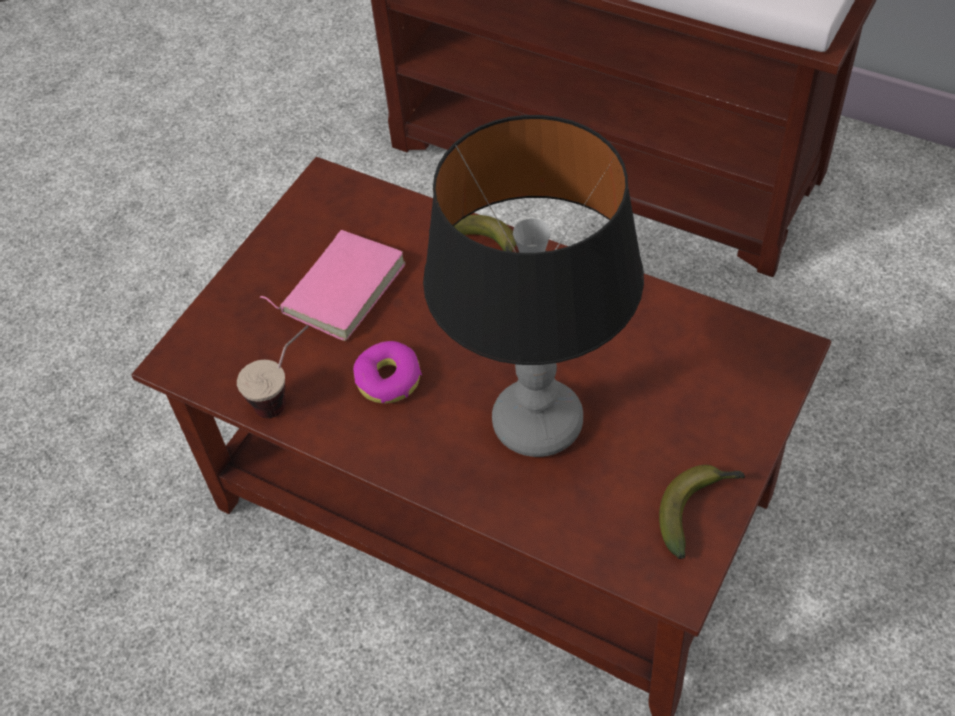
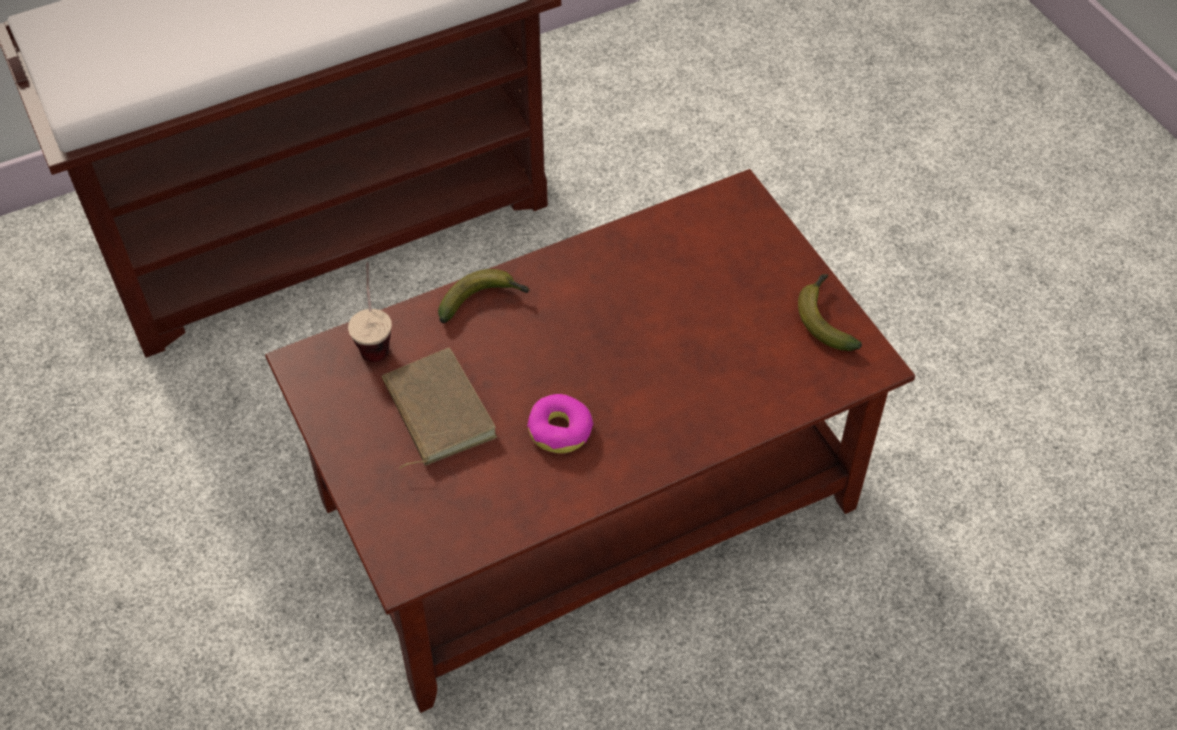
camera: 60 degrees left, 0 degrees up
(286, 395) = (514, 506): cup -> cup (375, 337)
(341, 287) = (435, 412): pink book -> brown book
(538, 422) = (680, 361): table lamp -> none

